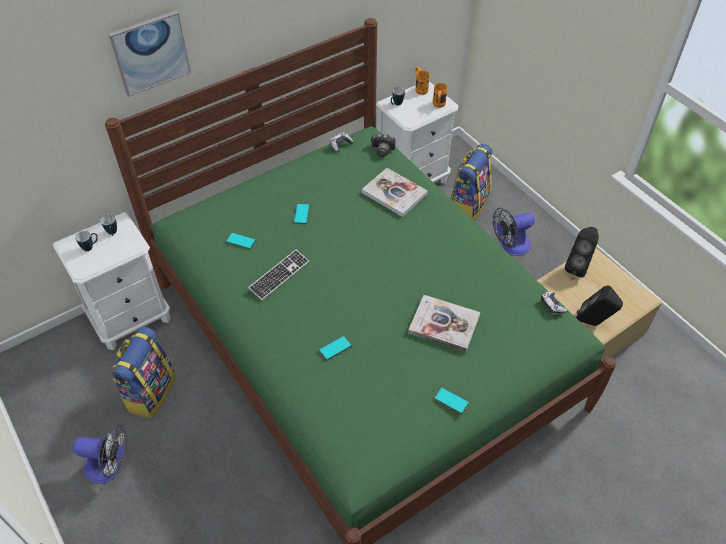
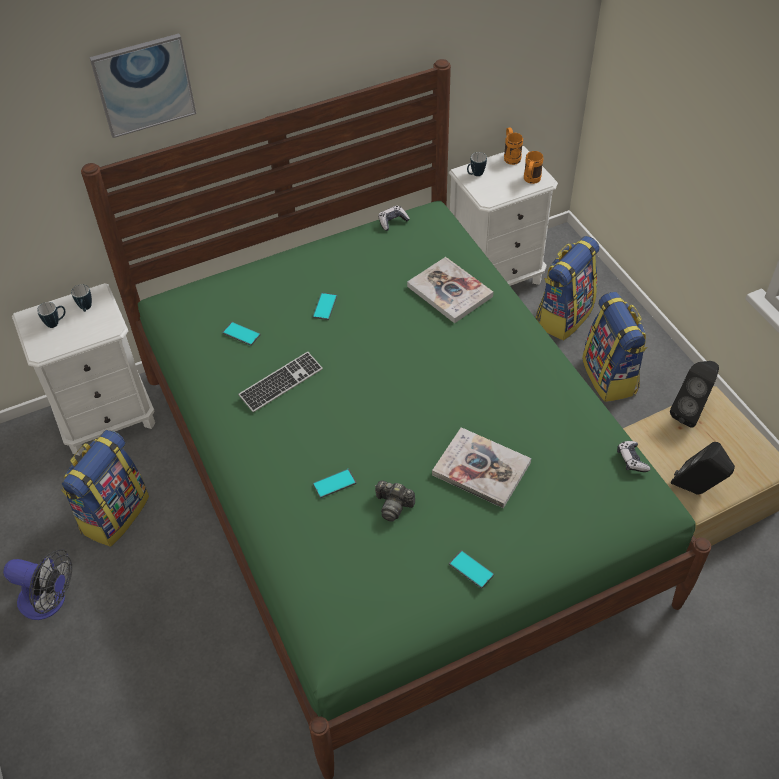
camera: 10 degrees right, 0 degrees up
(382, 149) = (446, 233): camera -> camera (393, 505)
(510, 246) = (610, 376): fan -> backpack

